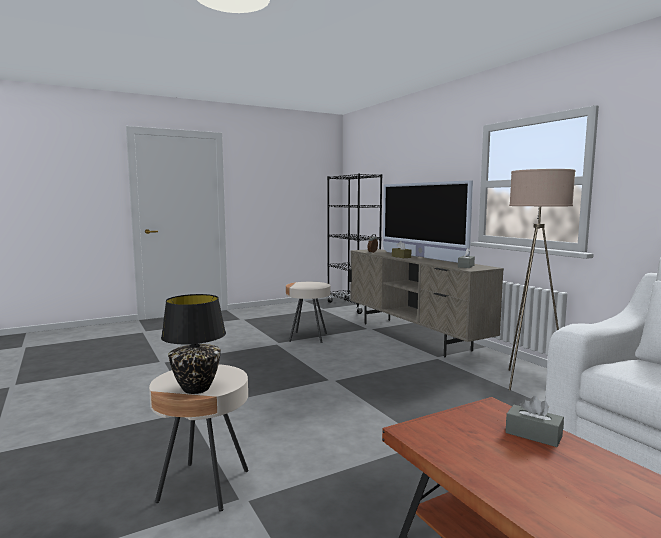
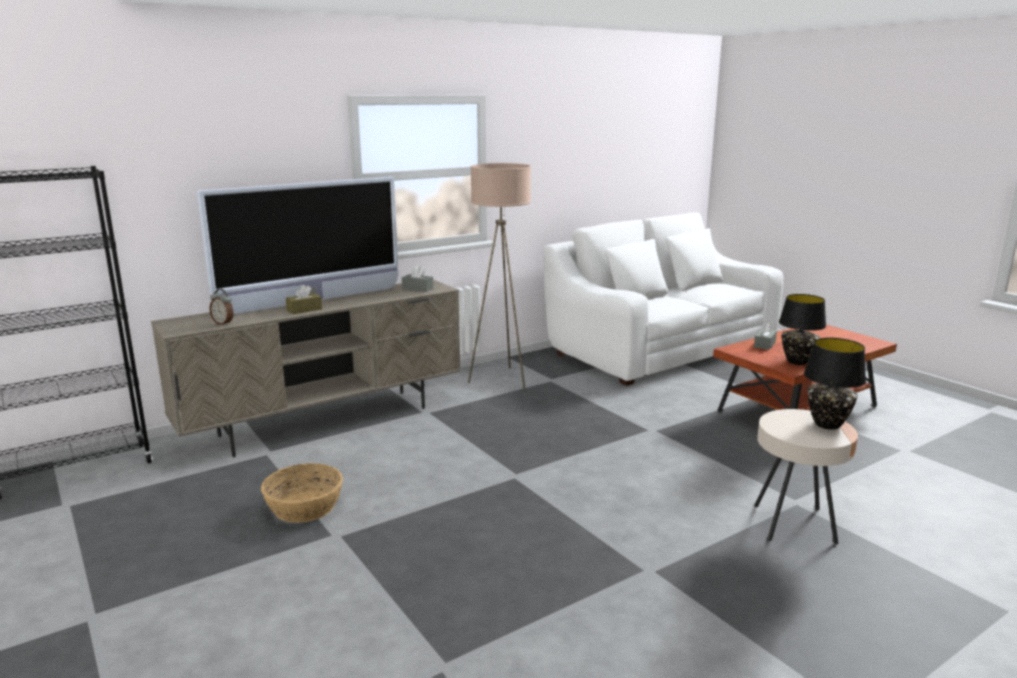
camera: 95 degrees left, 10 degrees up
(308, 337) = (304, 506): beige side table -> basket
(450, 443) = (797, 362): none -> black table lamp

